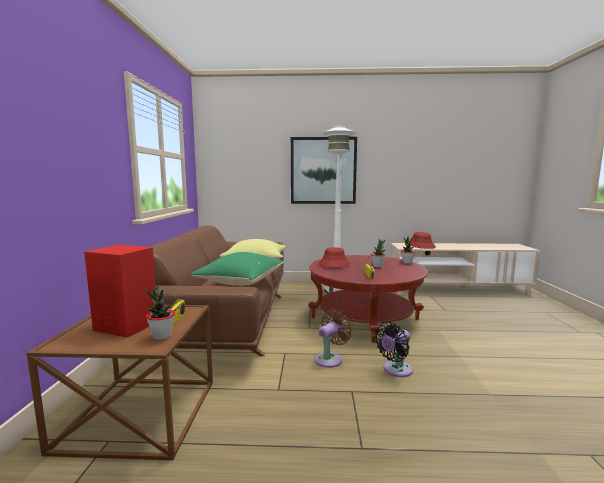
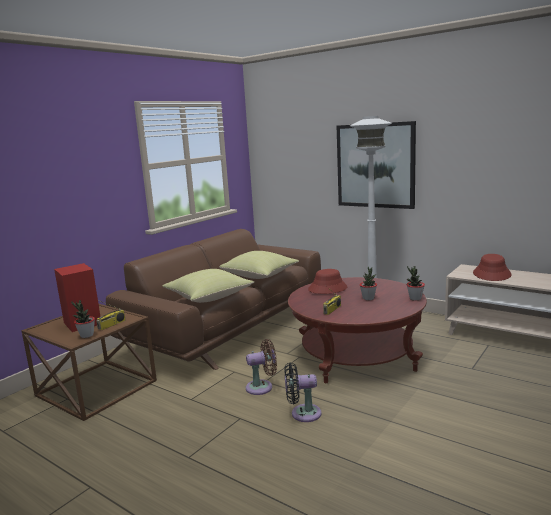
camera: 35 degrees right, 5 degrees up
(241, 282) = (209, 298): green pillow -> yellow pillow

